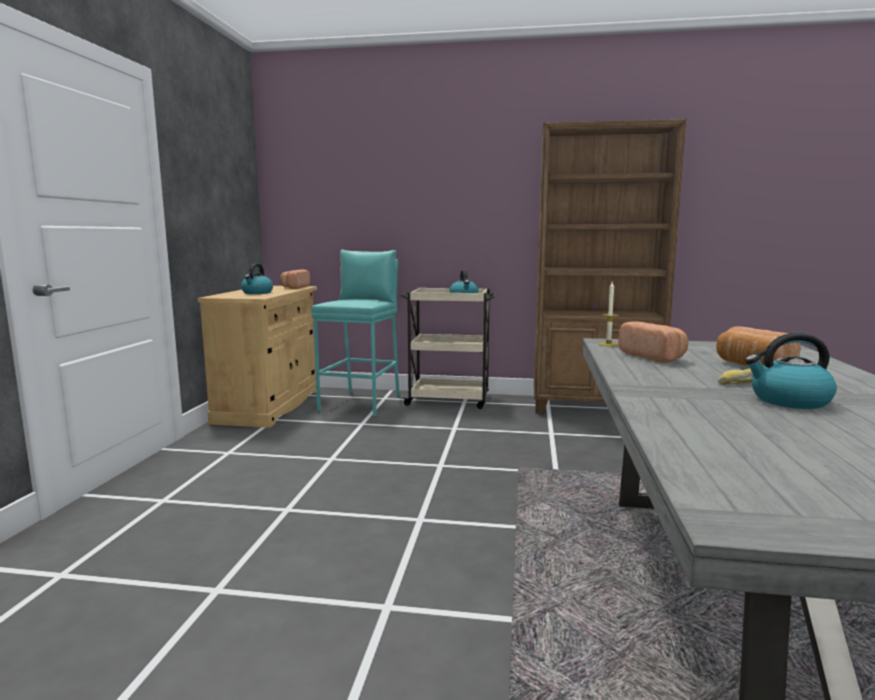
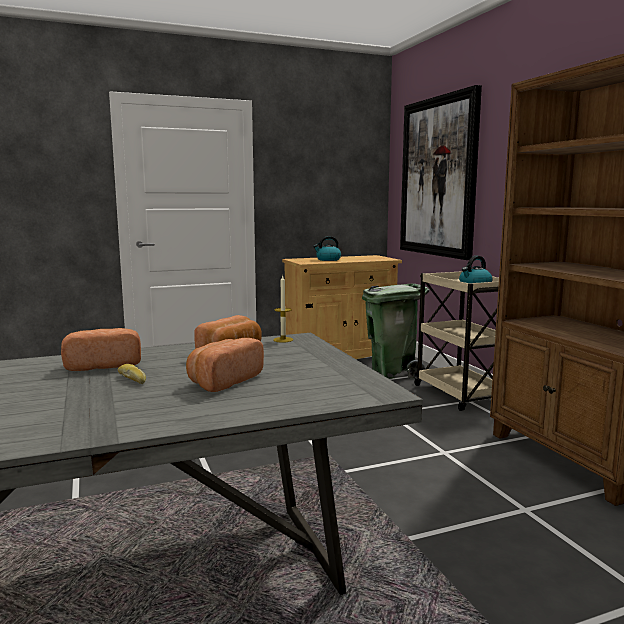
camera: 60 degrees right, 0 degrees up
(294, 288) = (376, 259): bread -> bread (103, 365)
(359, 197) = (438, 177): none -> picture
(361, 403) = (393, 372): turquoise stool -> green trash can
(789, 401) = (69, 393): kettle -> none

